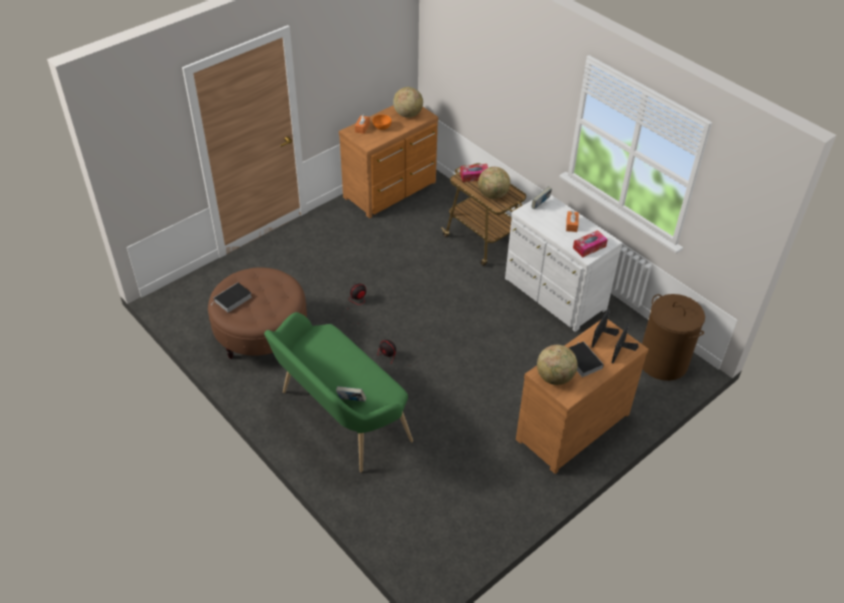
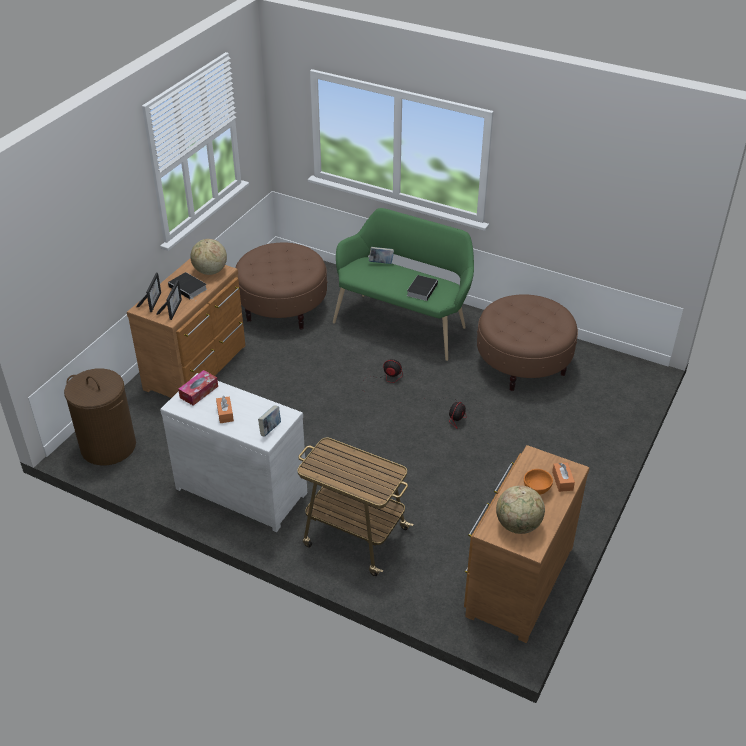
camera: 160 degrees right, 5 degrees down
(232, 300) = (547, 312): book -> book (422, 289)
(458, 482) = (282, 308): none -> brown ottoman
(474, 176) = (376, 480): tissue box -> none
(493, 195) = (340, 460): globe -> none

